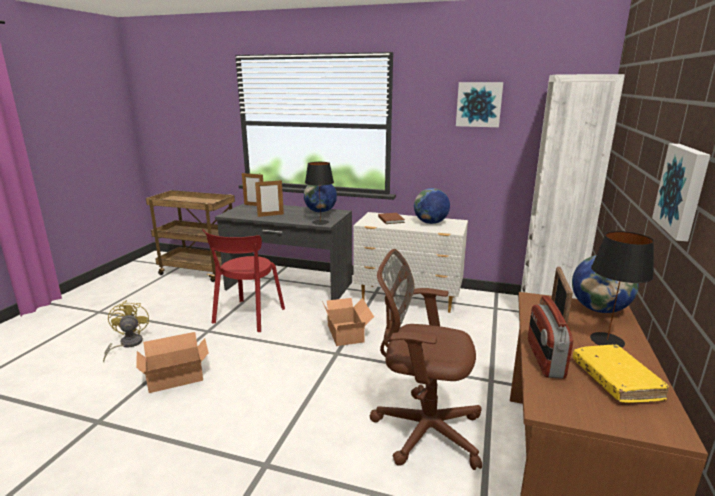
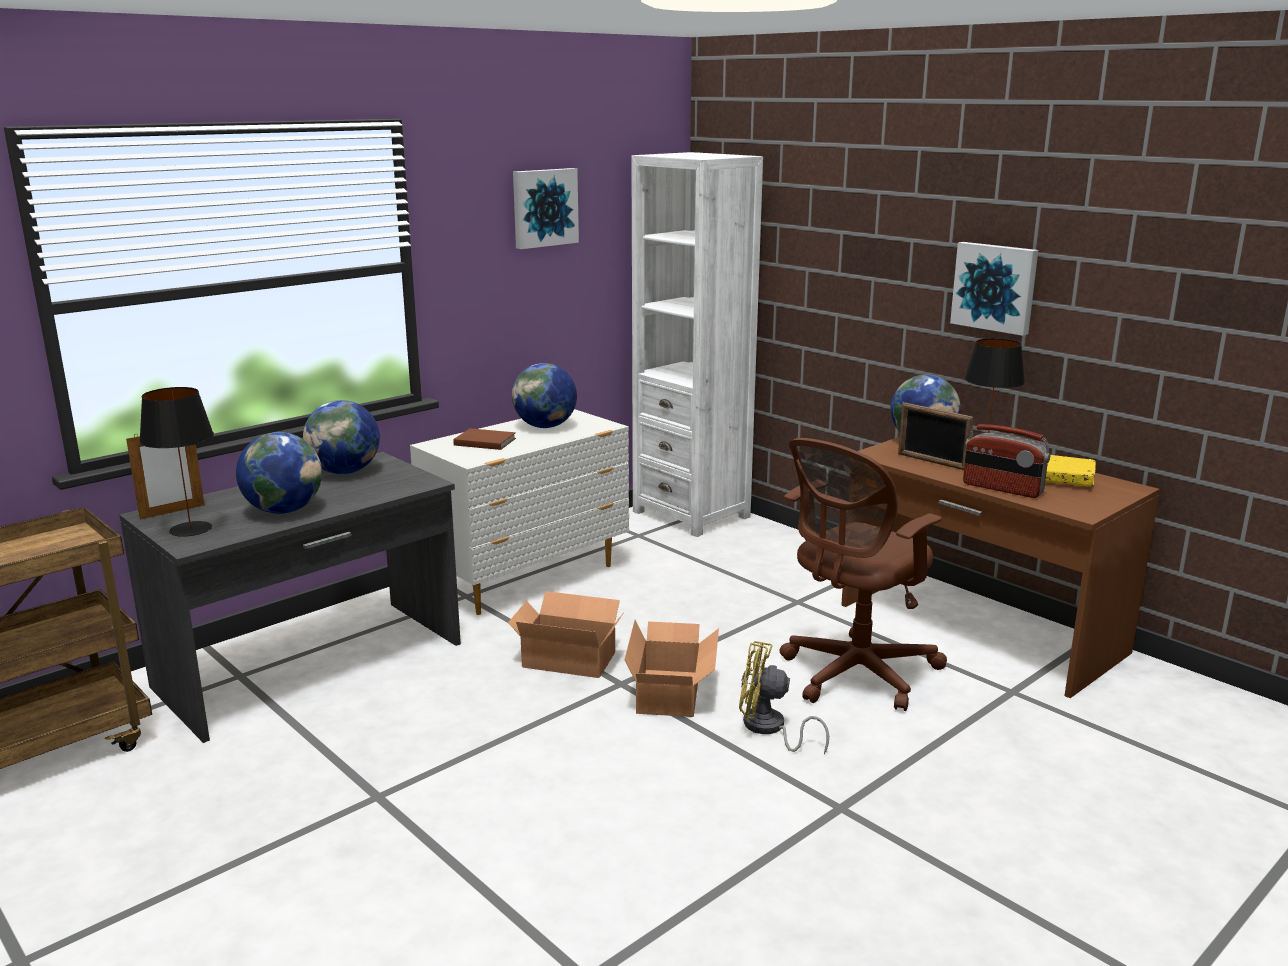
camera: 60 degrees left, 0 degrees up
(127, 344) = (297, 918): yellow fan -> yellow fan (769, 729)
(177, 378) = (526, 860): cardboard box -> cardboard box (672, 692)
(247, 317) = (380, 739): red chair -> none
(270, 215) = (283, 510): picture frame -> globe
(320, 222) = (410, 484): black table lamp -> black table lamp (190, 529)

